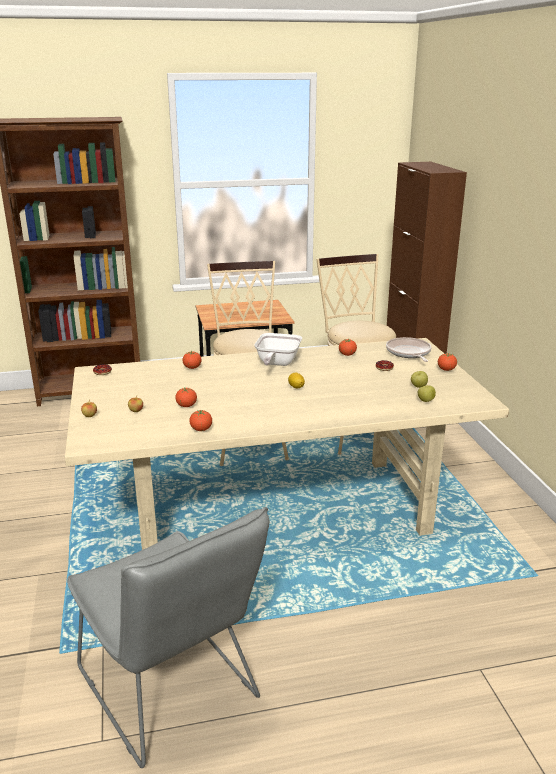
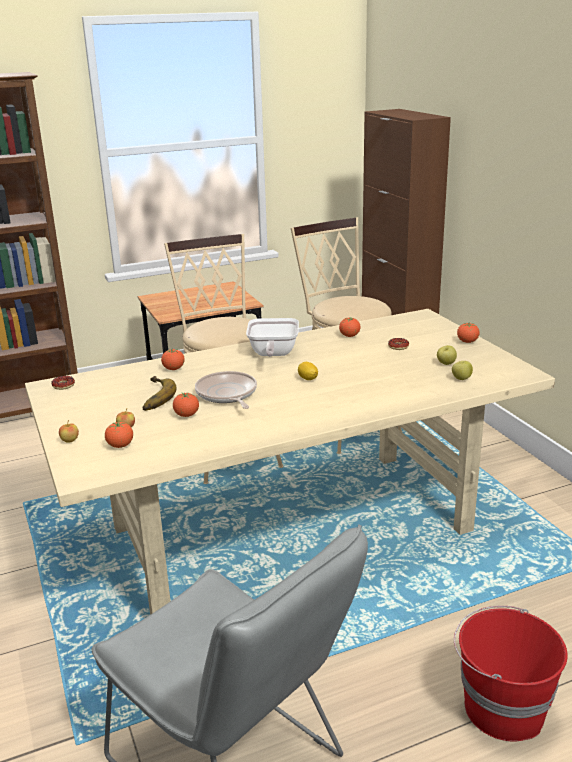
camera: 10 degrees left, 0 degrees up
(166, 389) = (152, 397): none -> banana
(201, 429) = (217, 441): tomato -> tomato (120, 446)
(405, 683) = (502, 708): none -> red bucket
(408, 353) = (417, 327): frying pan -> frying pan (227, 394)

